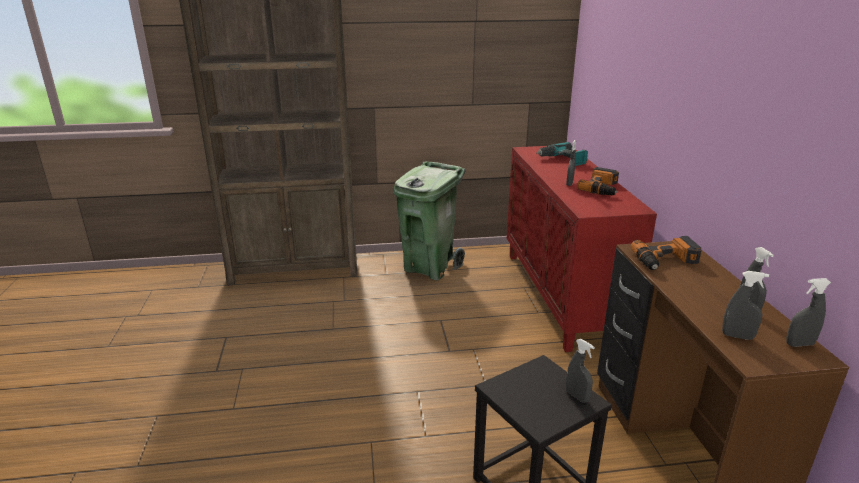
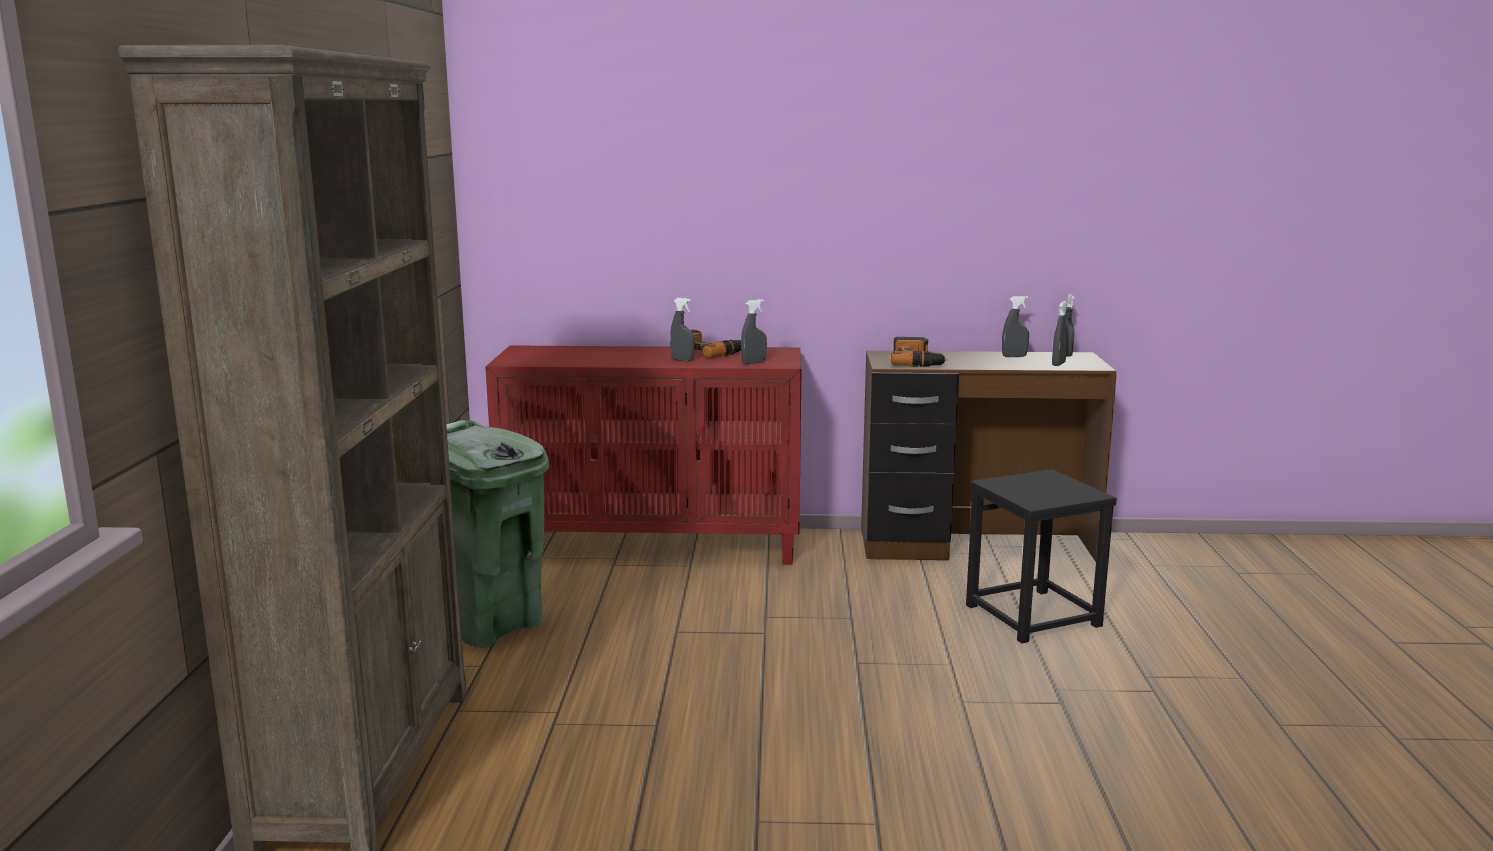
camera: 80 degrees left, 10 degrees down
(562, 160) = (582, 354): power drill -> none
(577, 396) = (1044, 477): grey spray bottle -> grey spray bottle (753, 363)

